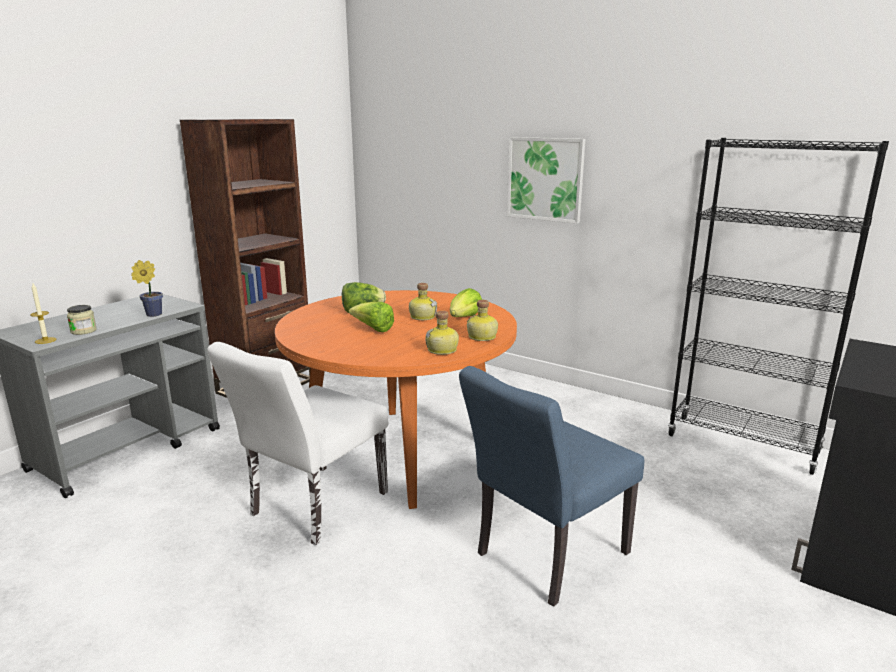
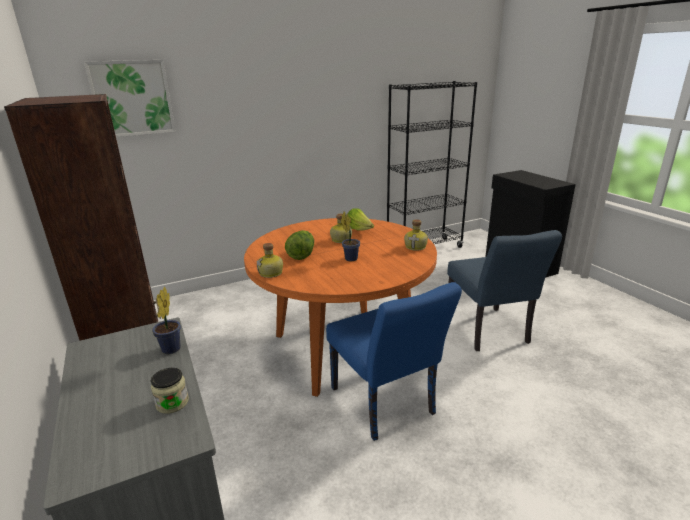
camera: 60 degrees left, 5 degrees up
(45, 340) = (176, 436): candle -> none
(311, 508) = (386, 406): white chair -> blue chair
(373, 329) = (350, 258): lettuce -> potted plant
(482, 337) = (402, 233): bottle -> bottle (271, 273)
(545, 179) = (279, 125): picture -> picture (132, 98)

